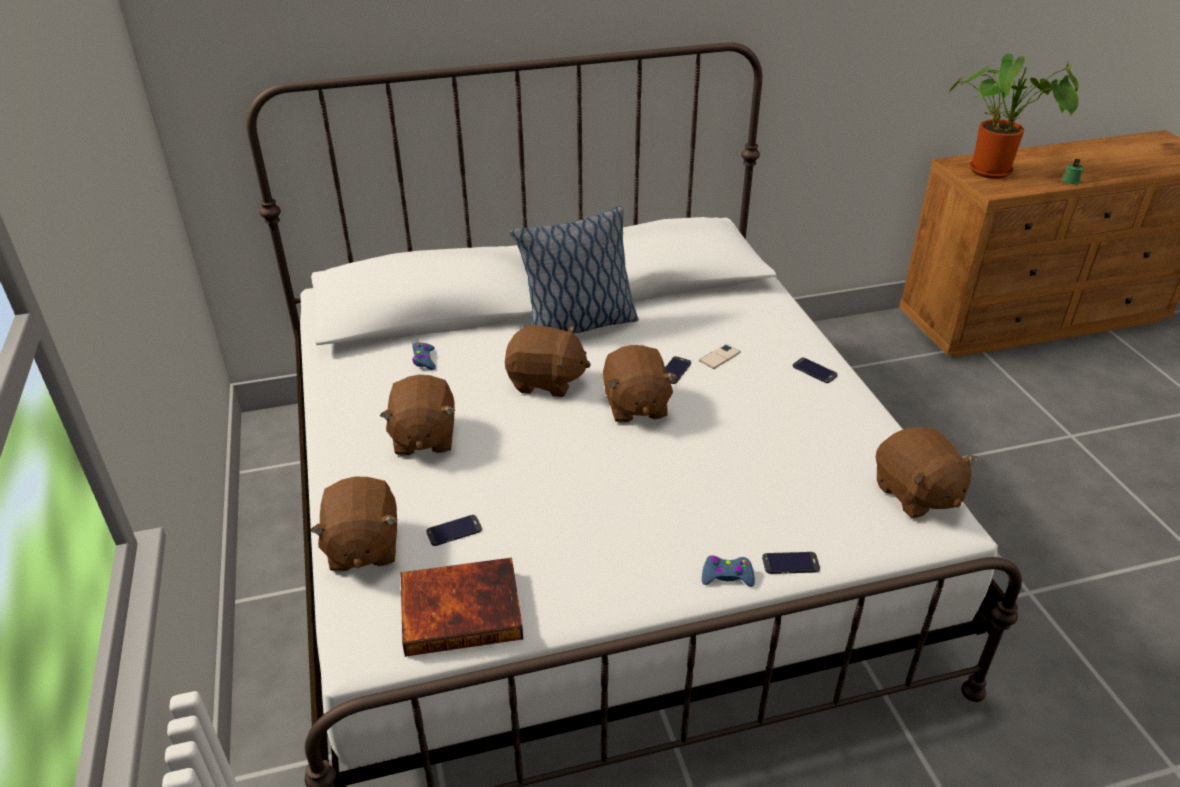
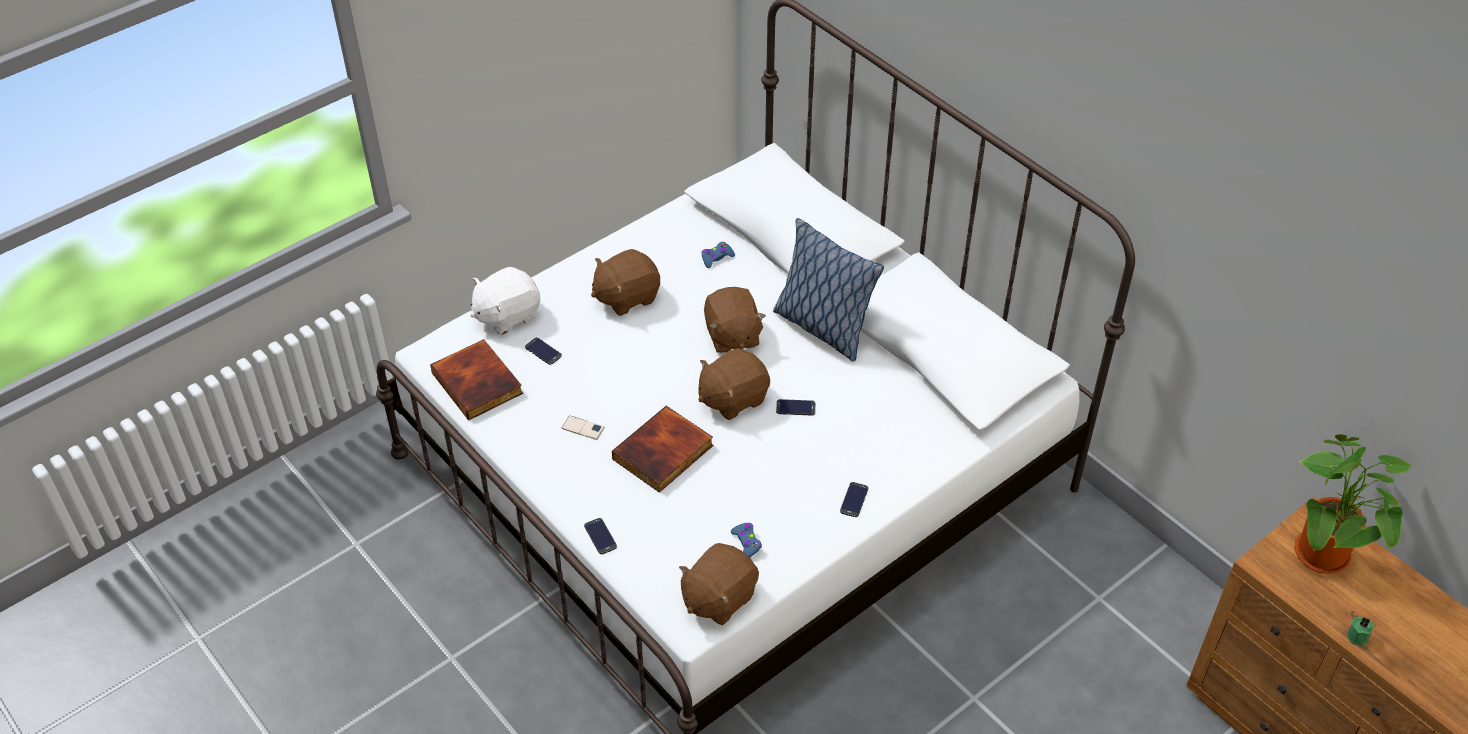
camera: 65 degrees right, 10 degrees up
(362, 547) = (507, 315): brown plush toy -> white plush toy
(686, 476) = (663, 453): none -> book
(719, 356) = (835, 431): phone -> phone (583, 428)
(727, 576) = (570, 504): blue game controller -> blue game controller (747, 543)

